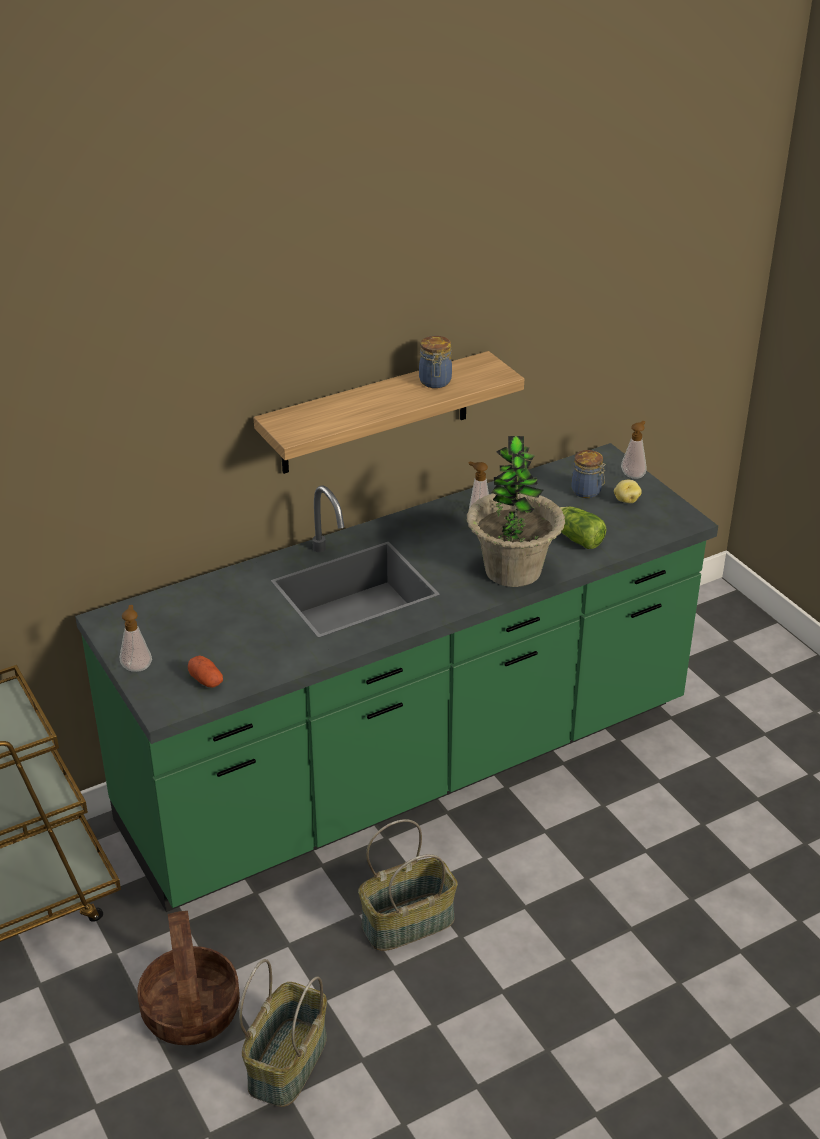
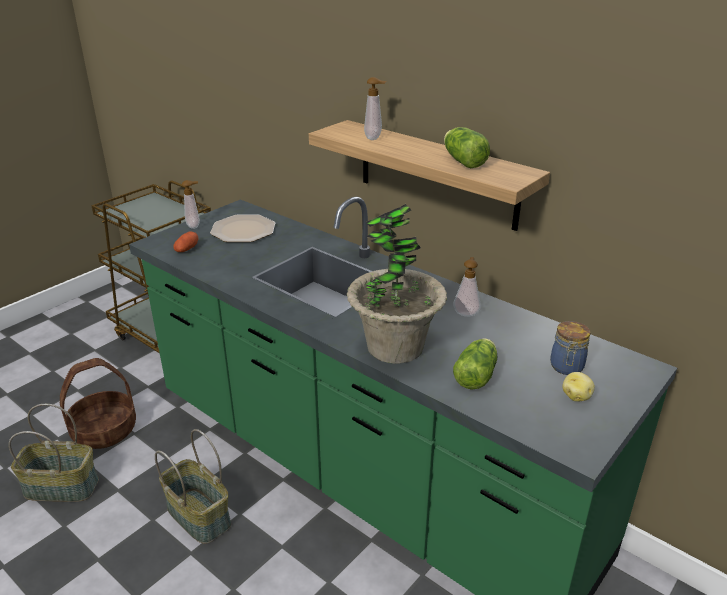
camera: 70 degrees right, 5 degrees down
(183, 625) = (244, 230): none -> plate
(435, 382) = (462, 160): jar -> lettuce
(633, 475) = (631, 393): soap dispenser -> soap dispenser (375, 138)

